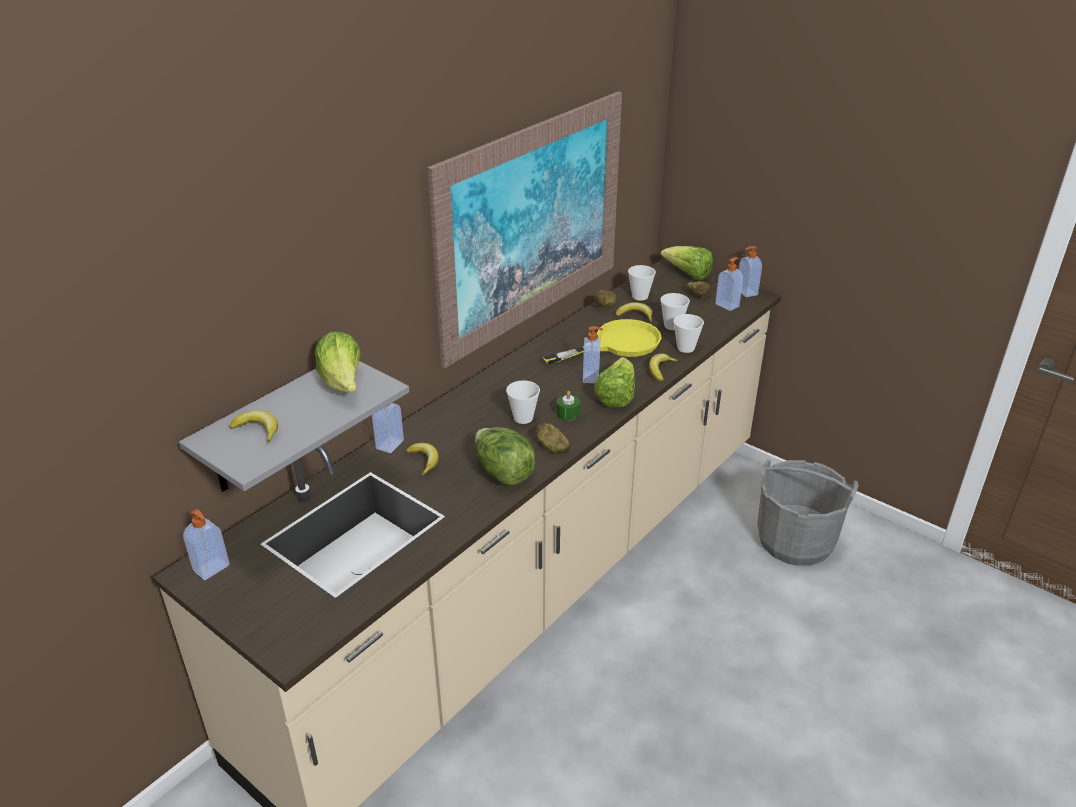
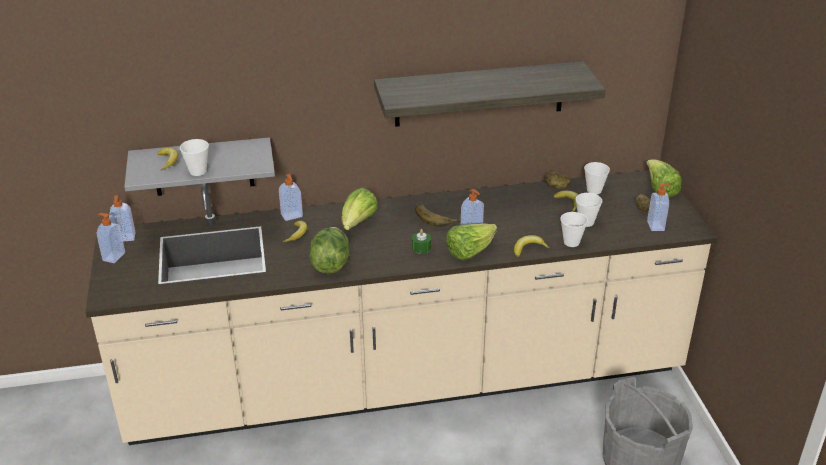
camera: 40 degrees right, 0 degrees up
(343, 384) = (242, 155): lettuce -> lettuce (358, 223)
(523, 418) = (389, 237): cup -> cup (198, 171)
(532, 224) = (479, 94): picture -> shelf
(539, 377) = (437, 216): none -> banana
(552, 447) = (381, 263): potato -> none
(617, 344) = (524, 217): yellow frying pan -> none
(746, 292) = (689, 222): soap dispenser -> soap dispenser (113, 256)

